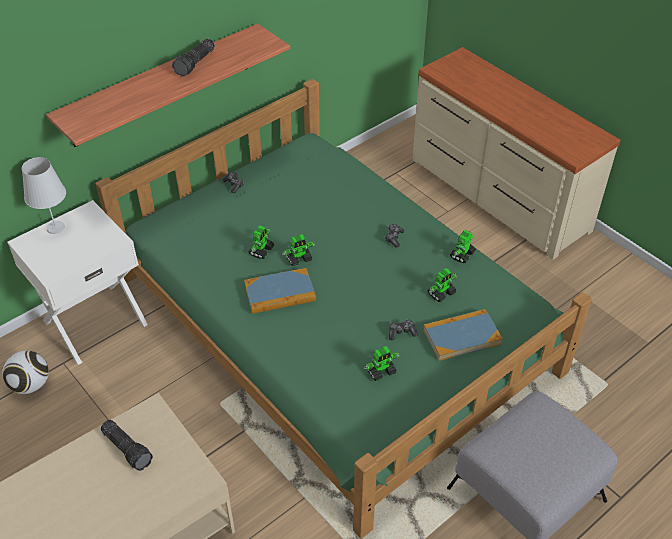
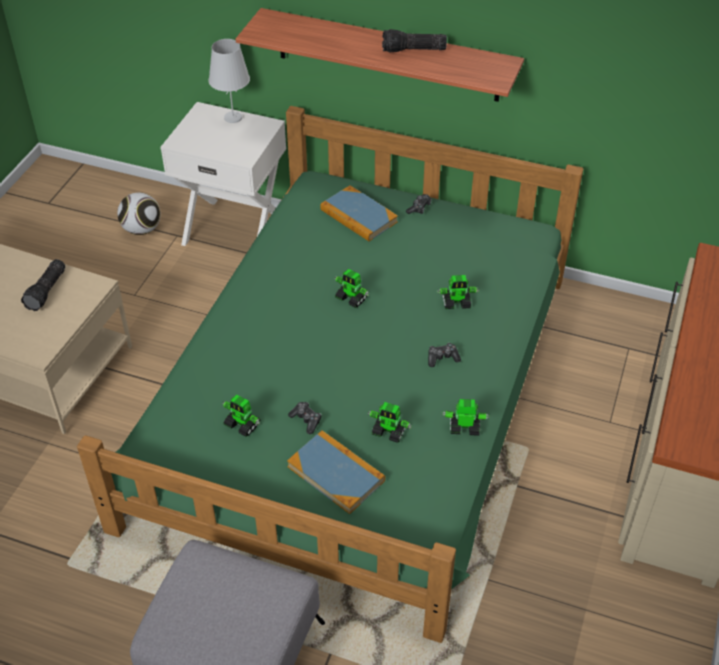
camera: 60 degrees right, 0 degrees up
(261, 250) = (341, 267): toy robot -> toy robot (457, 303)
(280, 293) = (293, 305): book -> book (358, 216)

